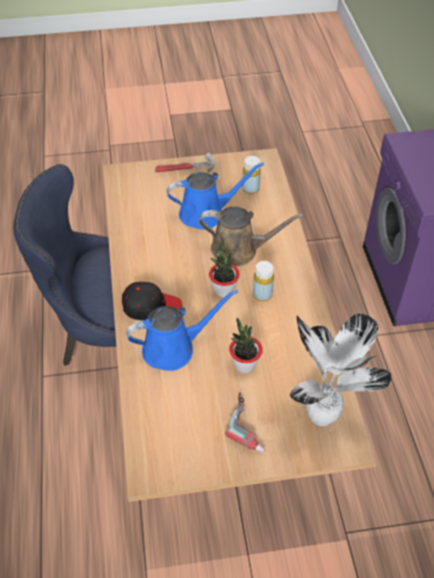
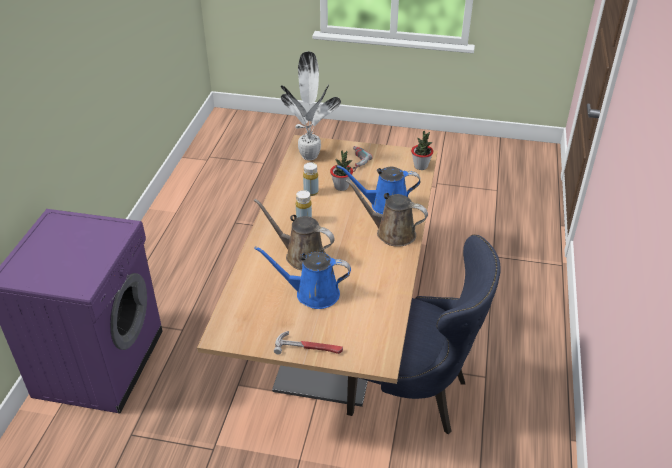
camera: 160 degrees left, 10 degrees down
(151, 307) = (391, 233): black cap -> brown watering can
(223, 290) = (331, 230): potted plant -> potted plant (421, 166)
(250, 189) = (256, 306): yellow bottle -> yellow bottle (311, 192)

